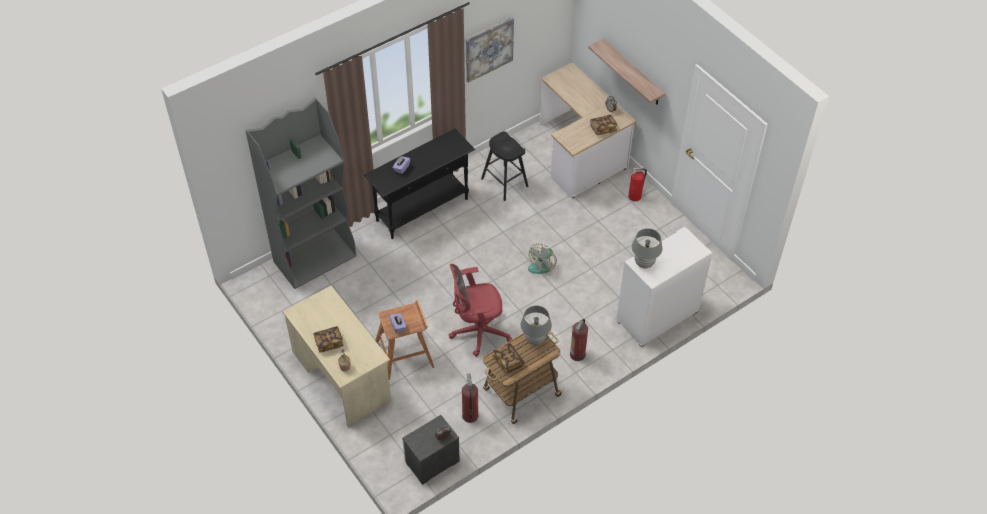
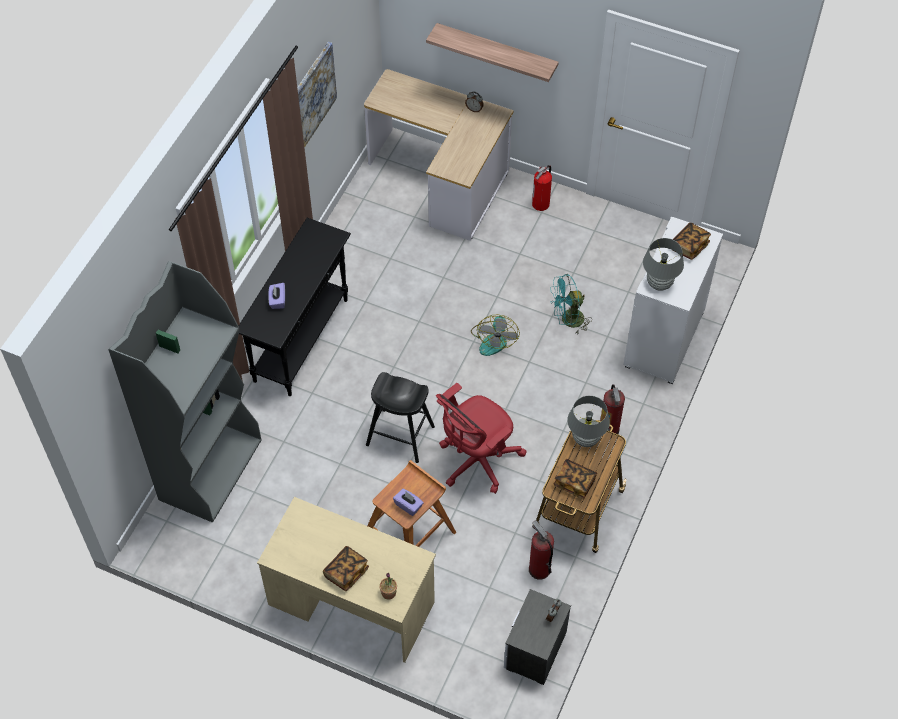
camera: 30 degrees left, 5 degrees up
(504, 182) = (377, 258): black stool -> black stool (400, 436)
(600, 275) = (568, 320): none -> turquoise fan
(603, 129) = (482, 137): book -> book (689, 246)

